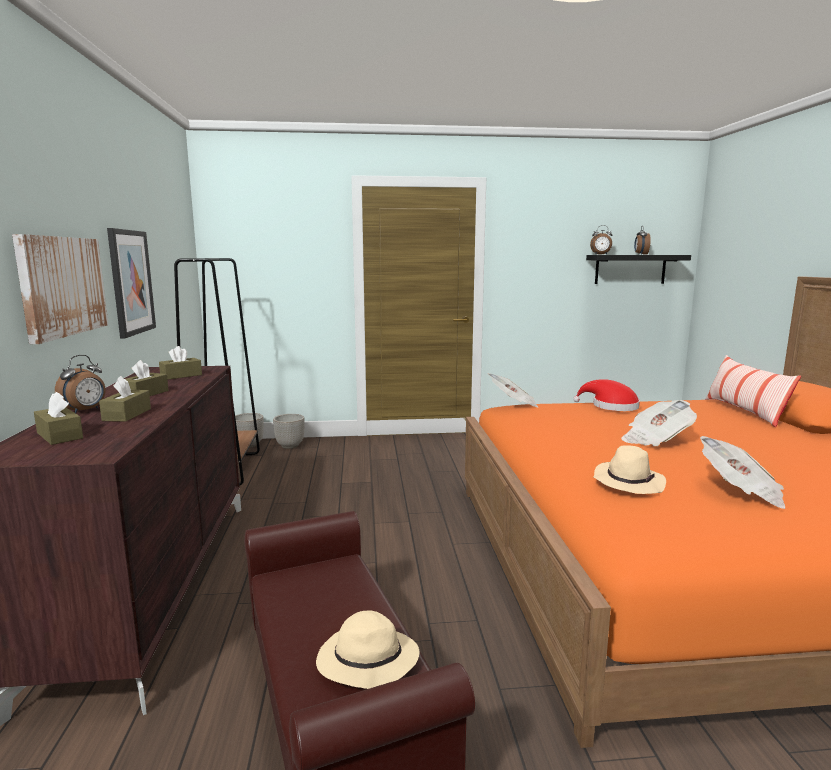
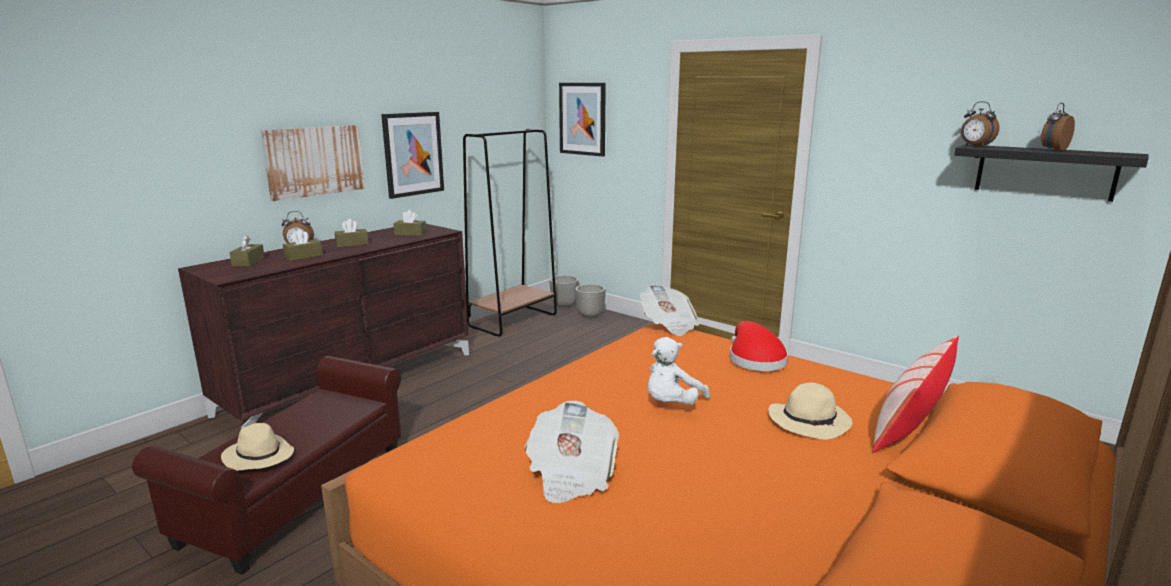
camera: 45 degrees right, 5 degrees up
(250, 249) = (582, 119): none -> picture
(627, 482) = (517, 422): beige hat -> beige hat (810, 421)
(655, 440) = (672, 404): newspaper -> white plush toy

